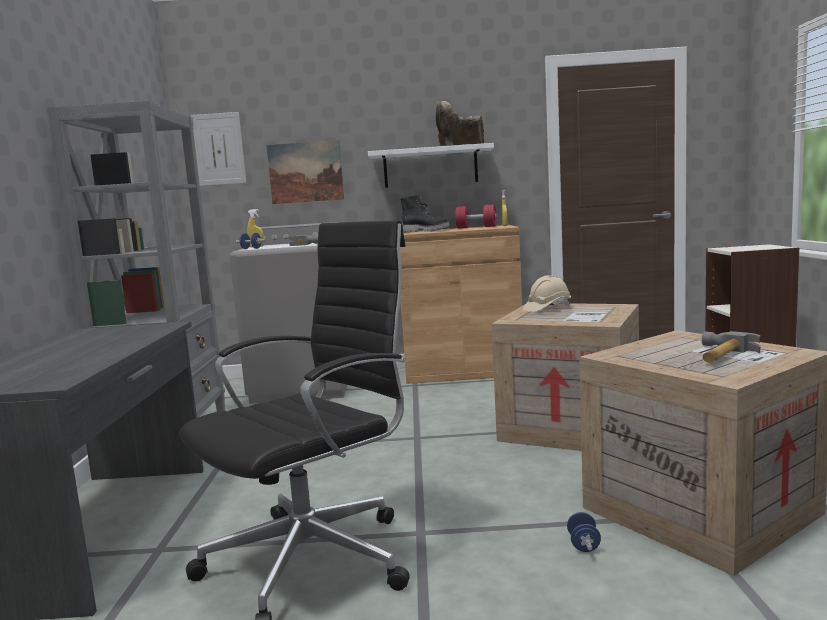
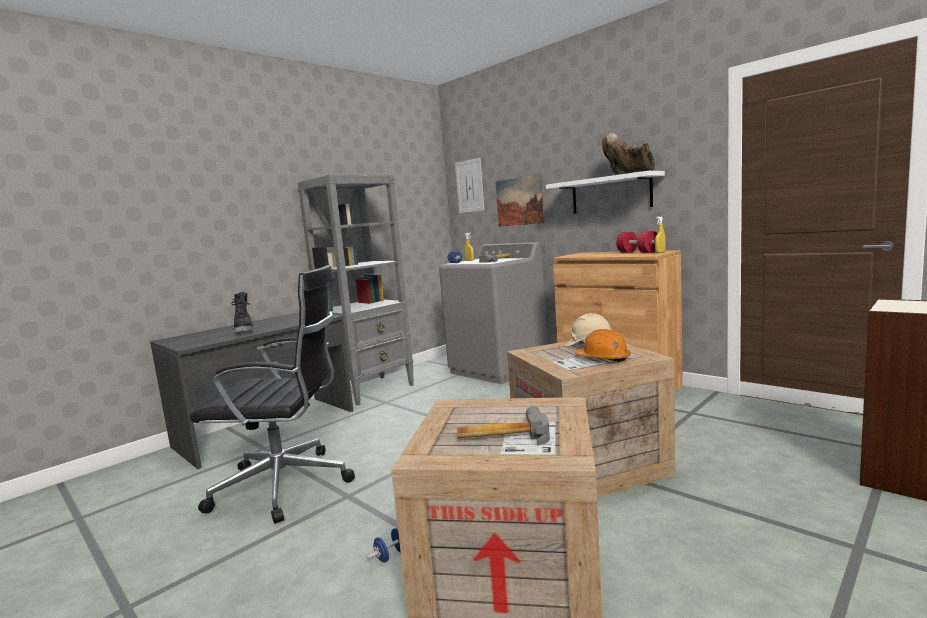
camera: 45 degrees right, 0 degrees up
(426, 231) = (587, 254): black boot -> black boot (244, 330)
(595, 312) = (603, 359): none -> orange hard hat

